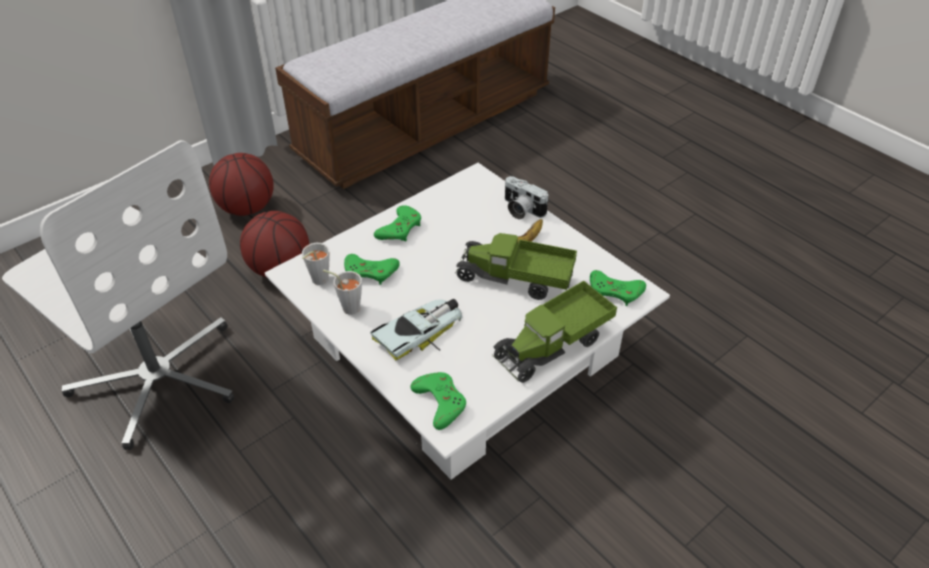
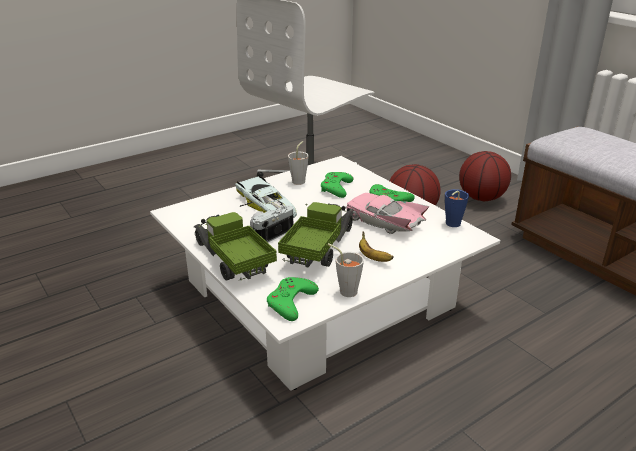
camera: 95 degrees right, 15 degrees down
(317, 281) = (328, 171): grey cup -> grey cup (345, 290)
(440, 402) = (196, 210): green game controller -> none
(453, 188) = (451, 225): none -> blue cup
(453, 232) = (384, 222): none -> pink toy car
(521, 210) = (421, 258): camera -> camera (270, 233)

